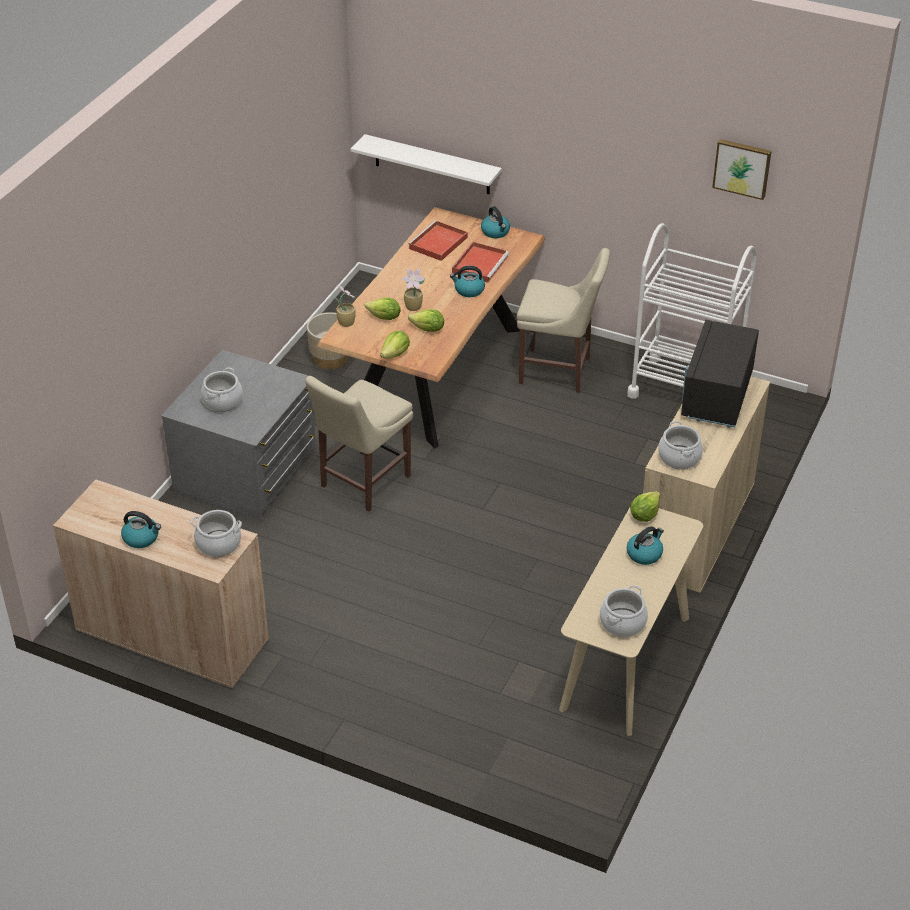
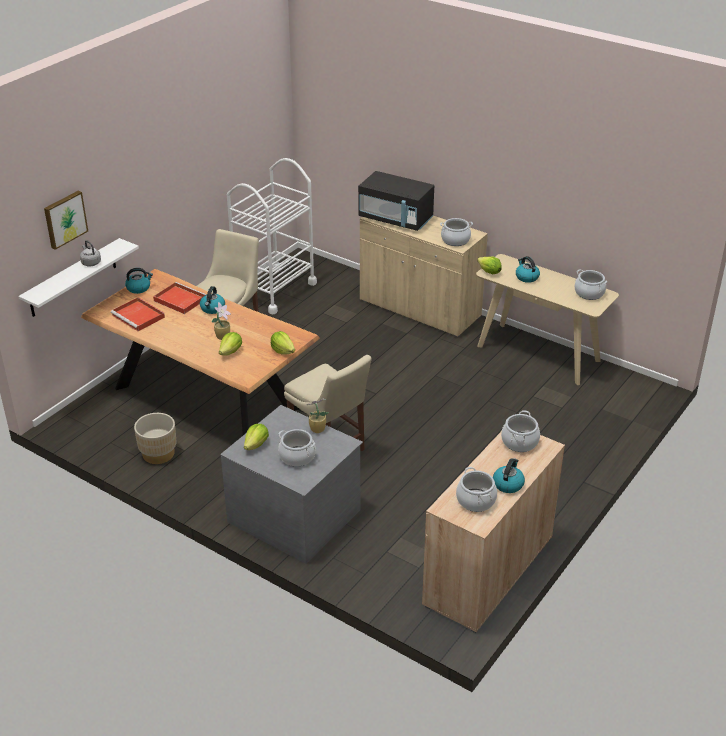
camera: 80 degrees left, 5 degrees down
(112, 514) = (476, 500): none -> cooking pot
(346, 322) = (228, 371): potted plant -> potted plant (316, 429)
(428, 329) = (256, 332): lettuce -> lettuce (256, 445)
(441, 161) = (90, 262): none -> grey kettle
(742, 168) = (248, 117): picture -> picture (64, 219)

